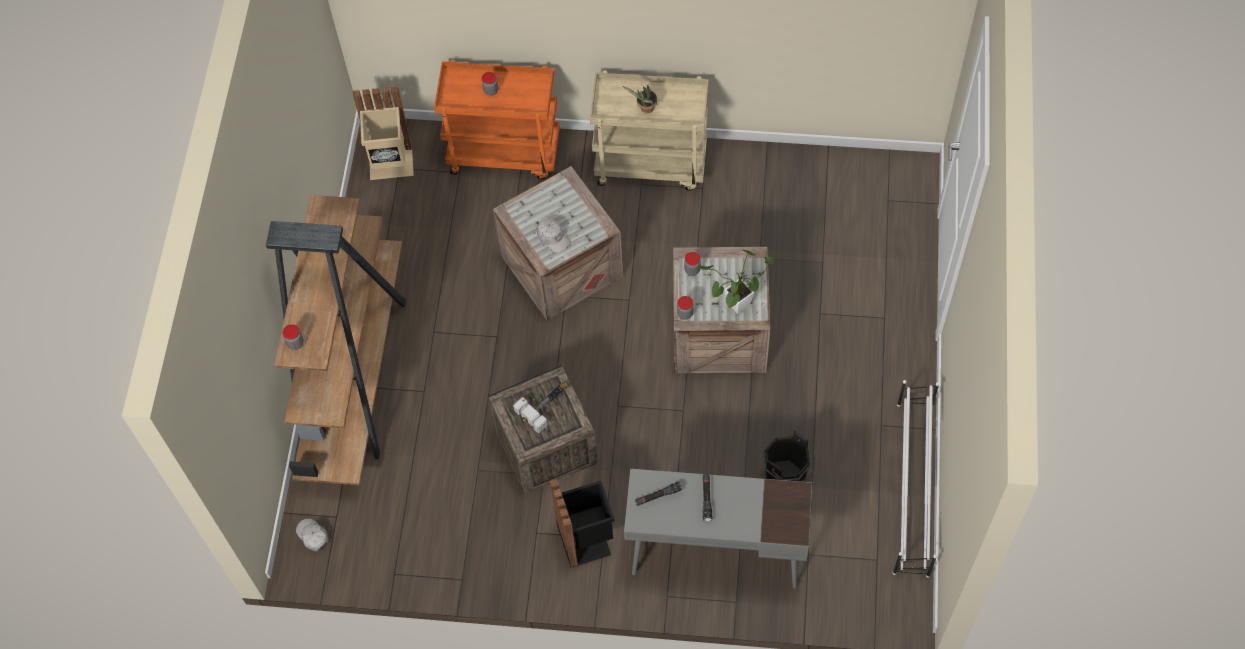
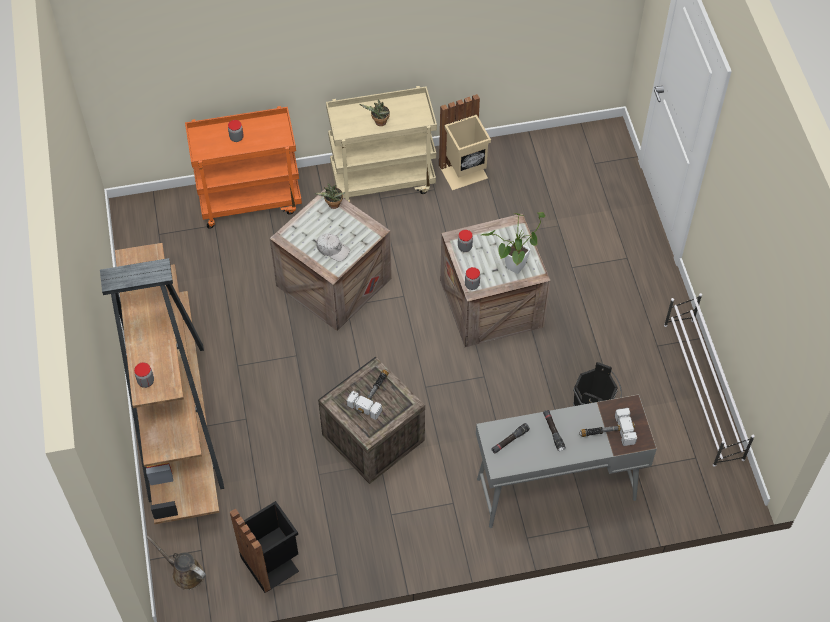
camera: 20 degrees left, 5 degrees down
(313, 536) = (185, 573): white cap -> brown watering can
(391, 164) = (150, 232): beige trash can -> beige trash can (464, 173)
(570, 189) = (333, 205): none -> potted plant
(586, 538) = (437, 507): black trash can -> black trash can (272, 562)
(761, 514) = (606, 432): none -> hammer

